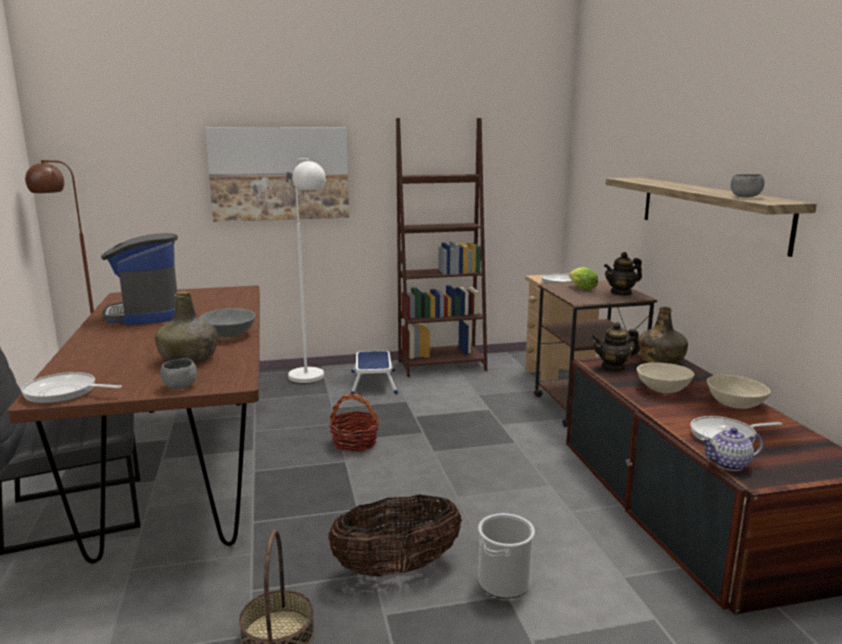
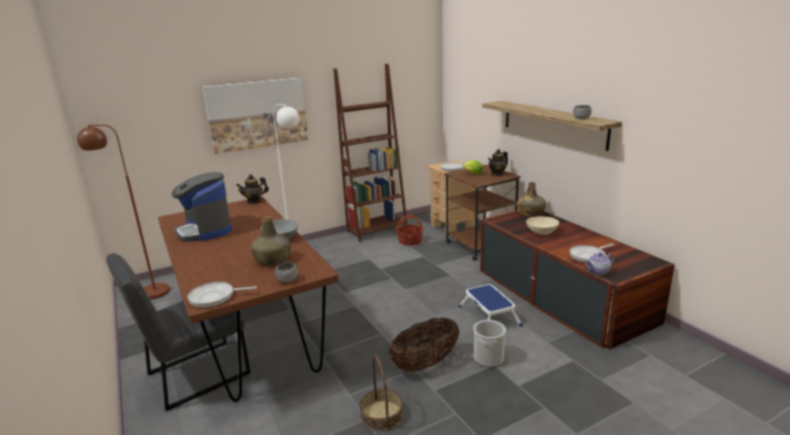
camera: 15 degrees left, 5 degrees up
(355, 443) = (353, 292): basket -> basket (410, 241)
(373, 382) = (339, 249): blue step ladder -> blue step ladder (488, 316)
(613, 367) = (507, 222): teapot -> teapot (254, 201)
(734, 404) = (583, 236): beige bowl -> none

